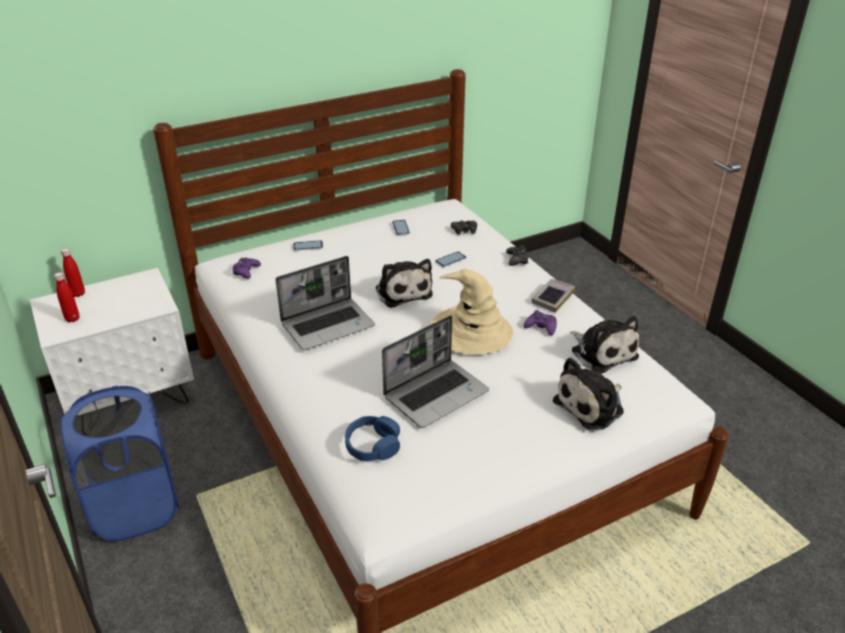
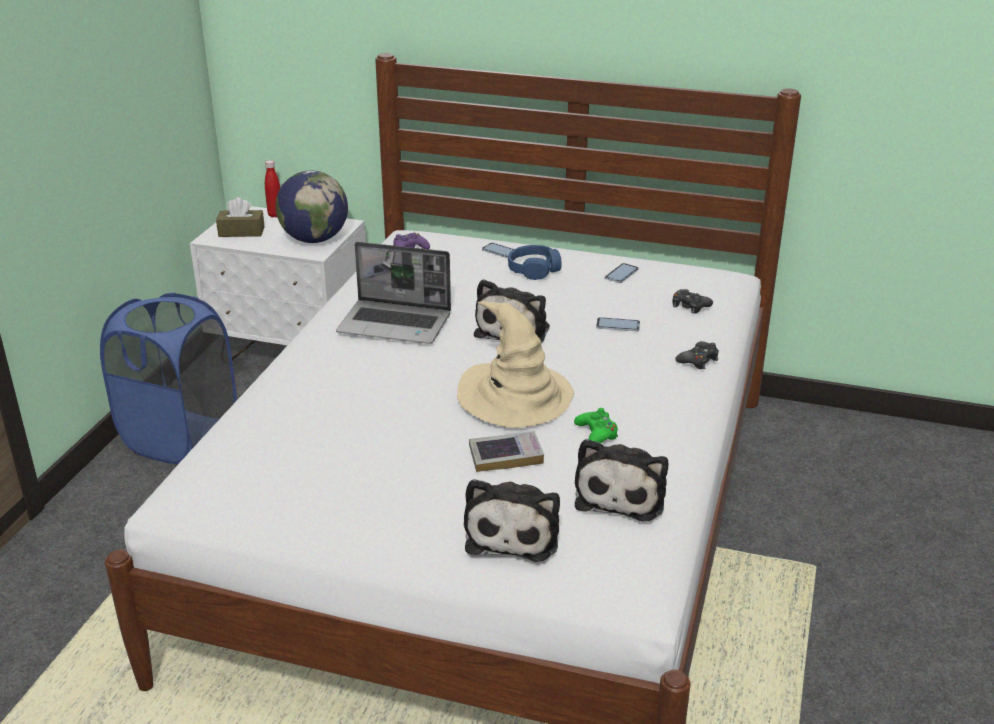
camera: 45 degrees right, 5 degrees down
(72, 319) = (241, 232): red bottle -> brown tissue box
(144, 298) = (314, 239): none -> globe
(373, 445) = (259, 436): blue headphones -> blue headphones (534, 269)
(436, 393) = (383, 429): laptop -> none
(541, 327) = (597, 433): purple game controller -> green game controller
(552, 298) = (665, 415): book -> book (506, 456)
(592, 406) = (513, 533): plush toy -> plush toy turned 90 degrees counterclockwise

